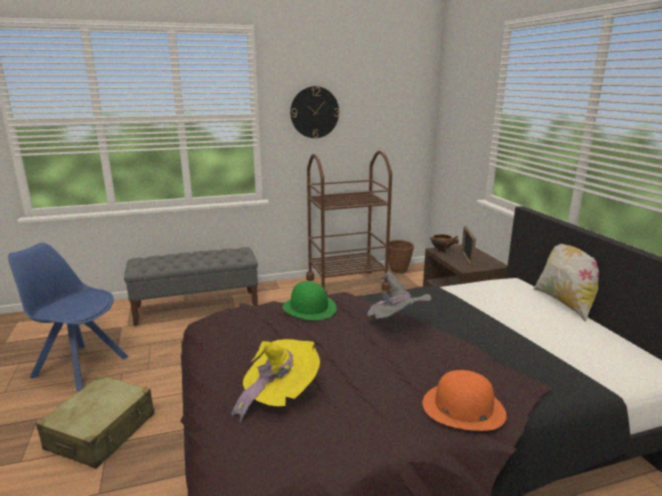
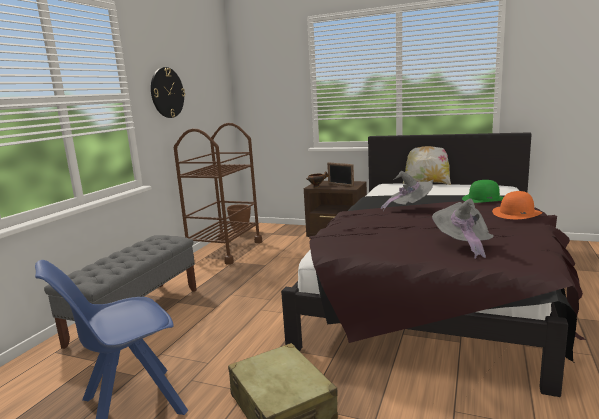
camera: 50 degrees left, 5 degrees down
(278, 395) = (462, 245): yellow hat -> grey hat
(309, 308) = (354, 220): green hat -> green hat (484, 199)

